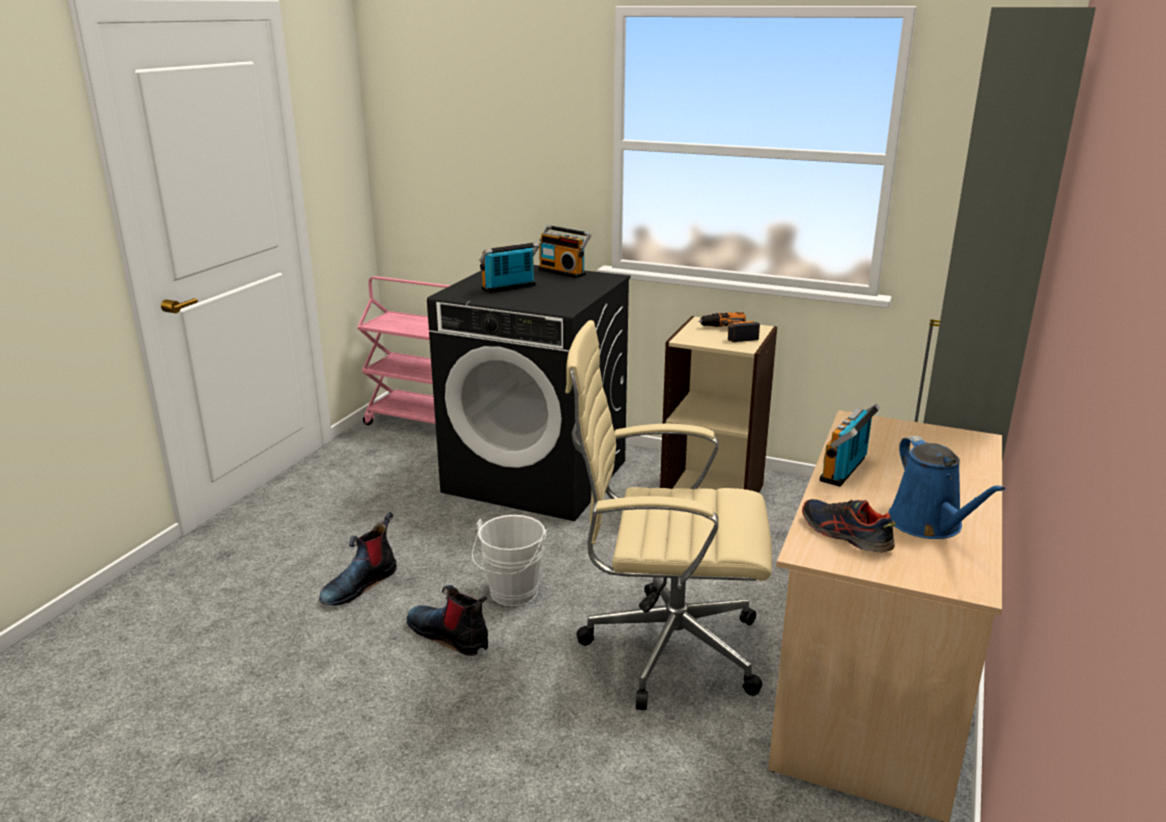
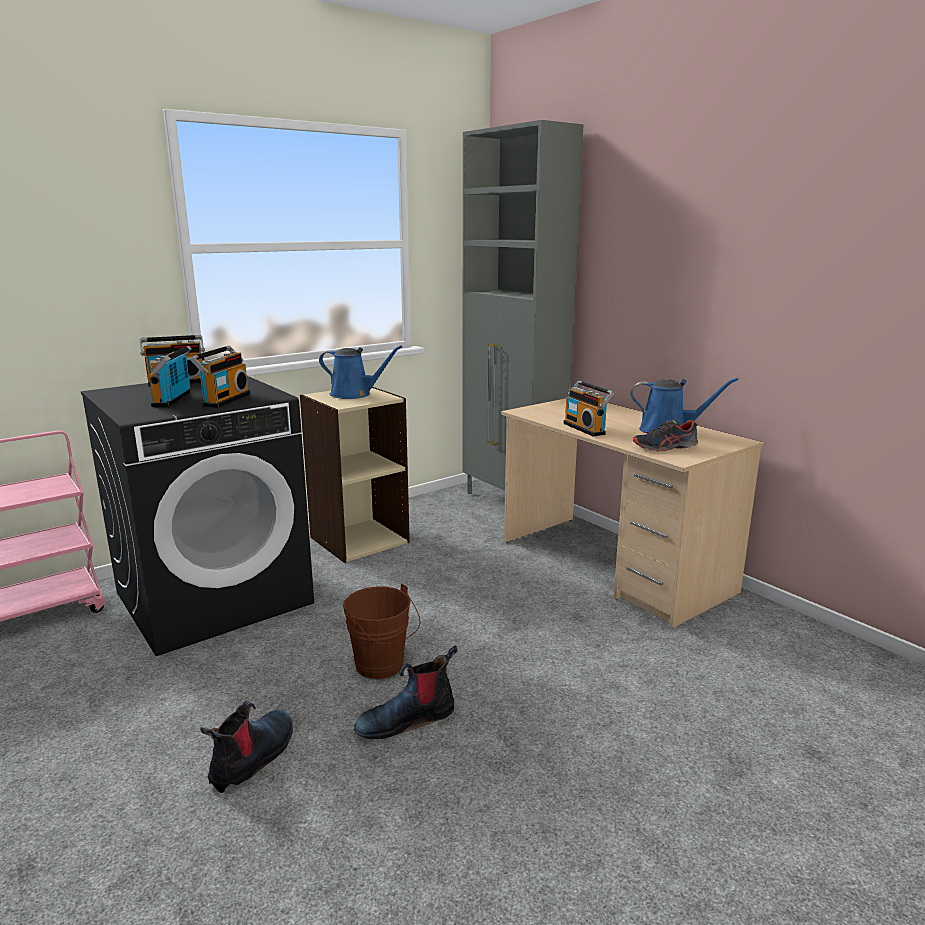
camera: 60 degrees left, 5 degrees down
(359, 585) = (253, 757): boot -> boot turned 135 degrees counterclockwise
(511, 595) = (383, 667): white bucket -> brown bucket
(530, 299) = (224, 400): none -> radio
(663, 648) = (521, 622): beige office chair -> none
(729, 332) = (354, 394): power drill -> blue watering can

